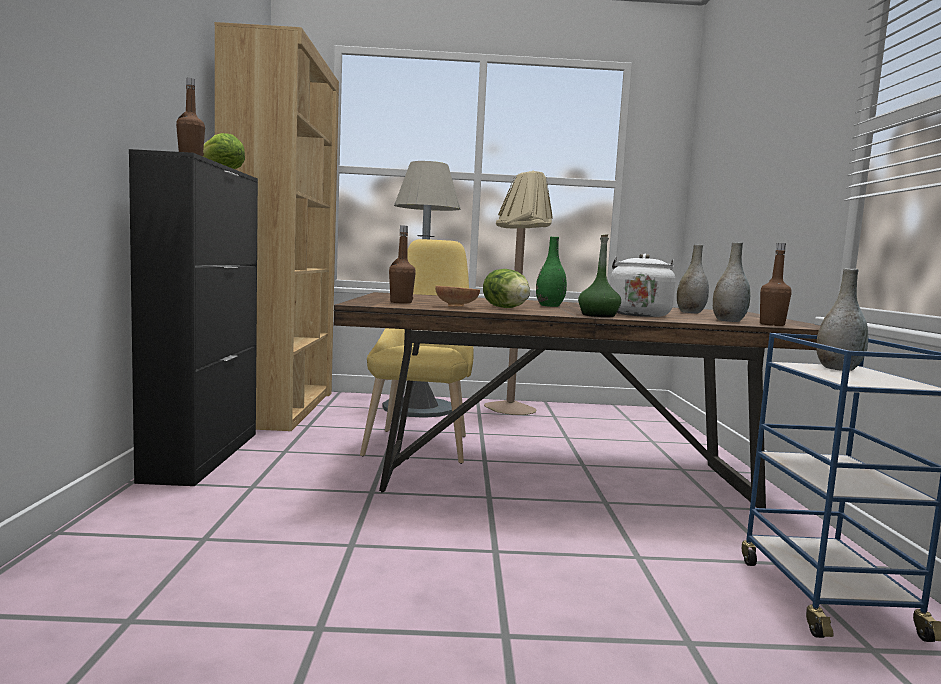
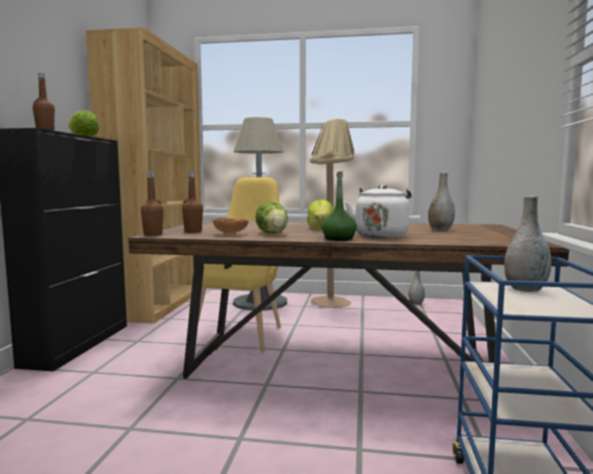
camera: 10 degrees right, 0 degrees up
(549, 306) = (320, 228): green vase -> lettuce
(729, 321) = (456, 239): grey vase -> grey vase (416, 303)
(772, 324) = (492, 242): brown bottle -> brown bottle (153, 234)

